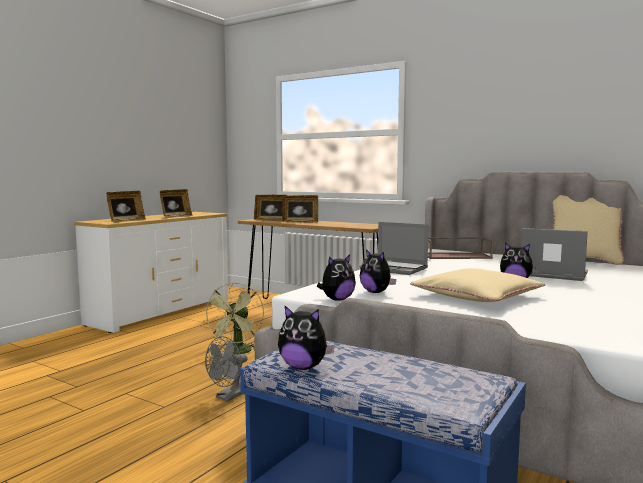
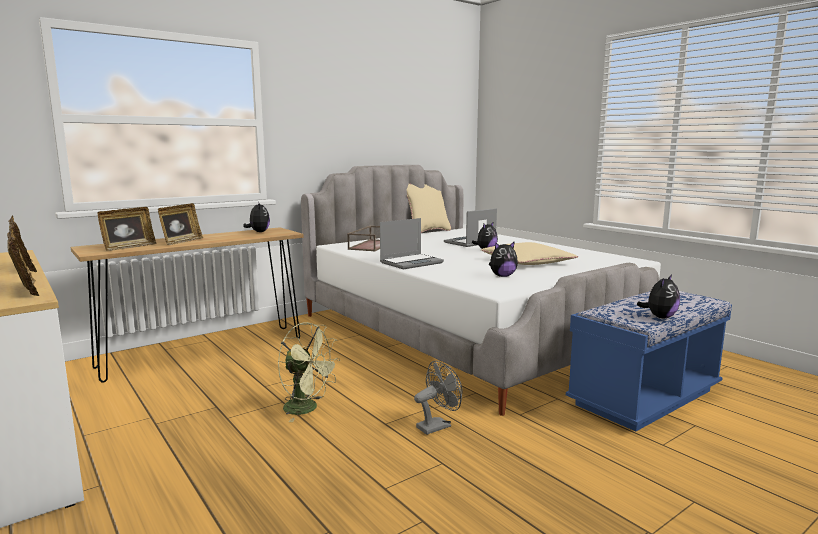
camera: 70 degrees left, 5 degrees up
(228, 397) = (437, 425): grey fan -> grey fan turned 90 degrees counterclockwise
(337, 299) = (523, 286): plush toy -> plush toy (258, 232)

